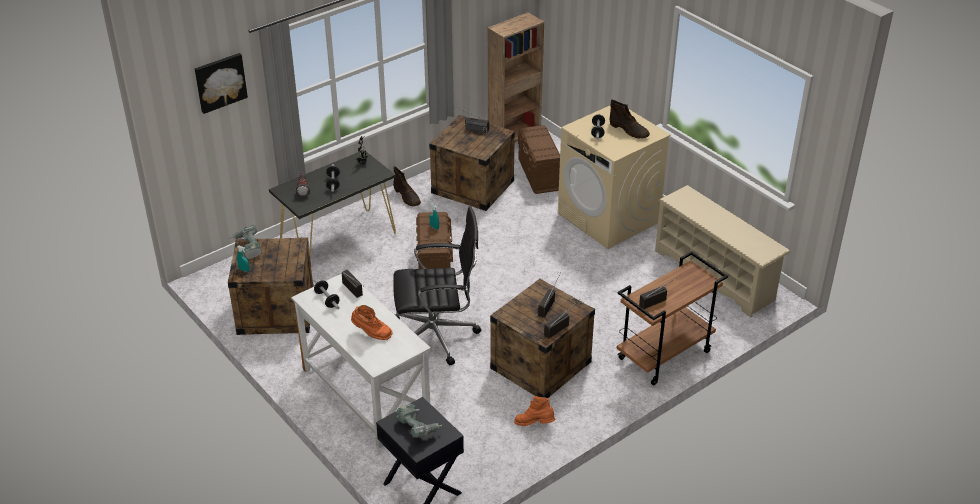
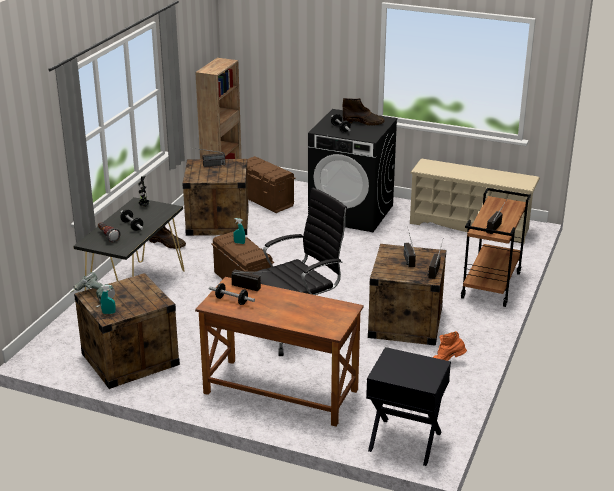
camera: 30 degrees left, 10 degrees down
(220, 82) = (24, 131): picture -> none
(365, 394) = (280, 392): white desk -> brown desk
(371, 333) = (301, 311): orange boot -> none
(418, 427) = (408, 369): power drill -> none
(609, 218) = (351, 213): beige washing machine -> black washing machine

